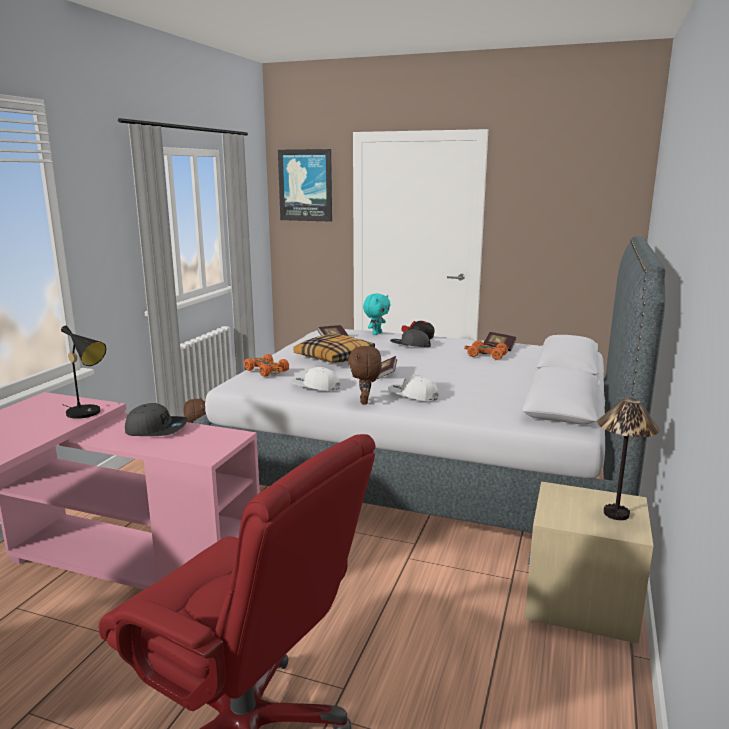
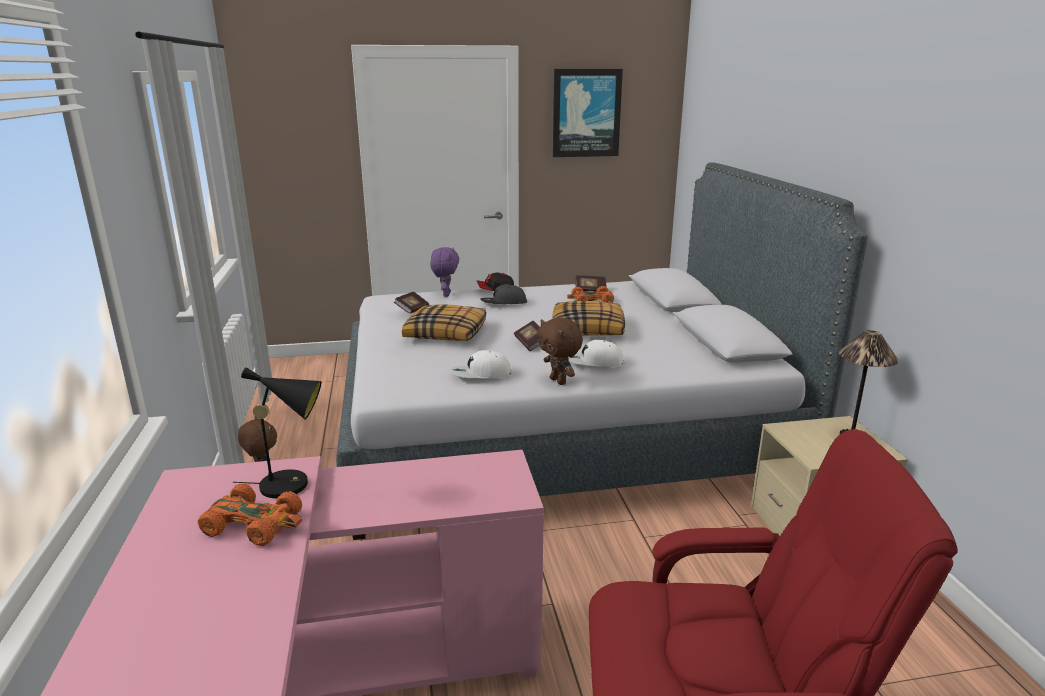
camera: 30 degrees left, 5 degrees up
(156, 429) = (400, 479): grey cap -> none
(267, 371) = (395, 366): orange toy car -> orange toy car (255, 524)
(305, 185) = (289, 114): picture -> picture (586, 113)
(376, 333) = (445, 294): turquoise plush toy -> purple plush toy
(449, 373) = (588, 329): none -> pillow

